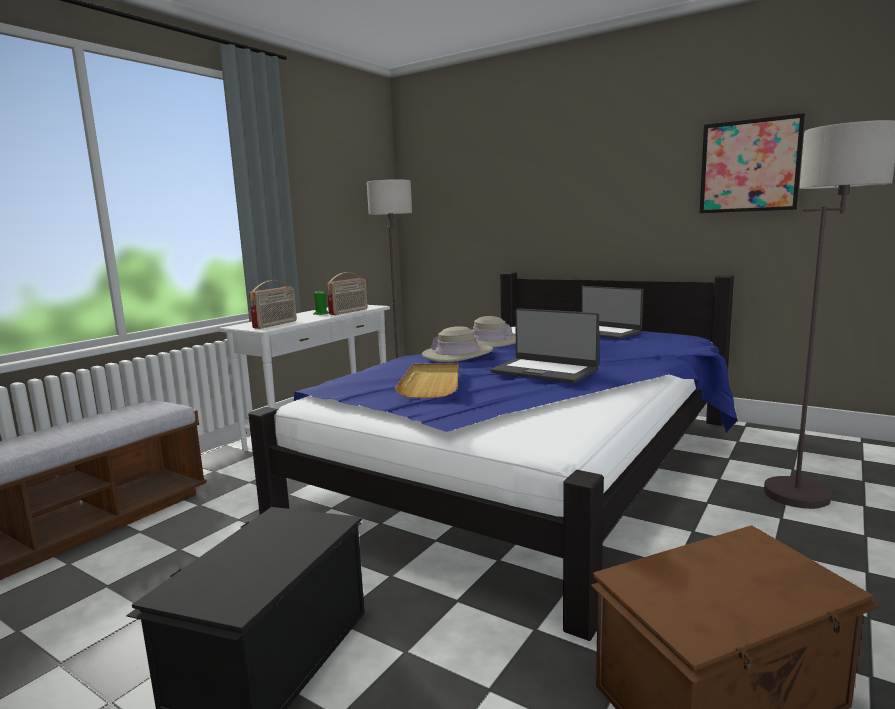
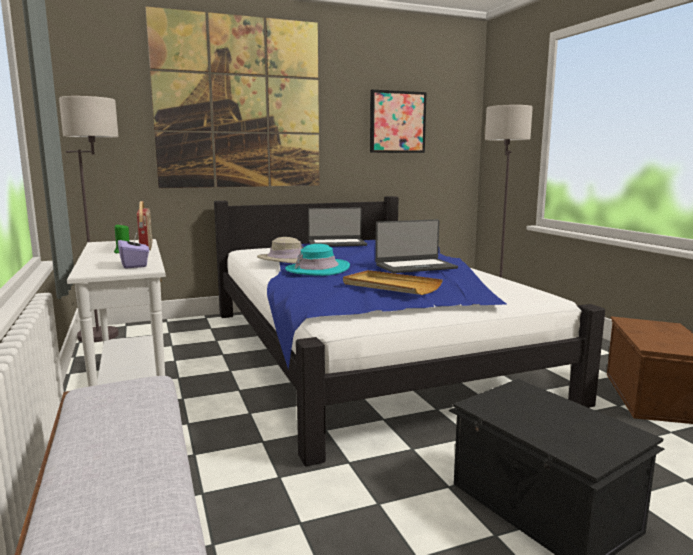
camera: 55 degrees left, 0 degrees up
(276, 324) = (135, 265): radio -> purple tissue box
(457, 354) = (317, 269): beige hat -> turquoise hat
(536, 167) = (239, 103): none -> picture

